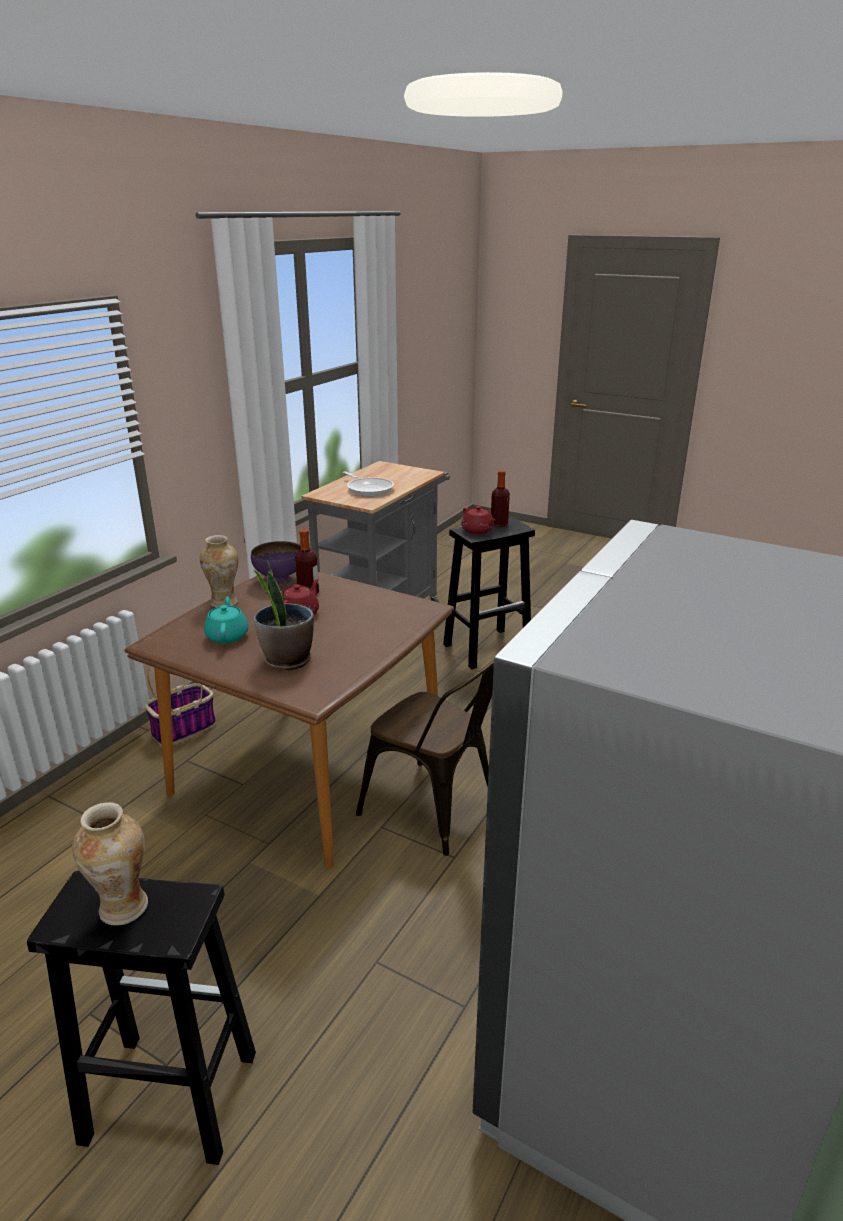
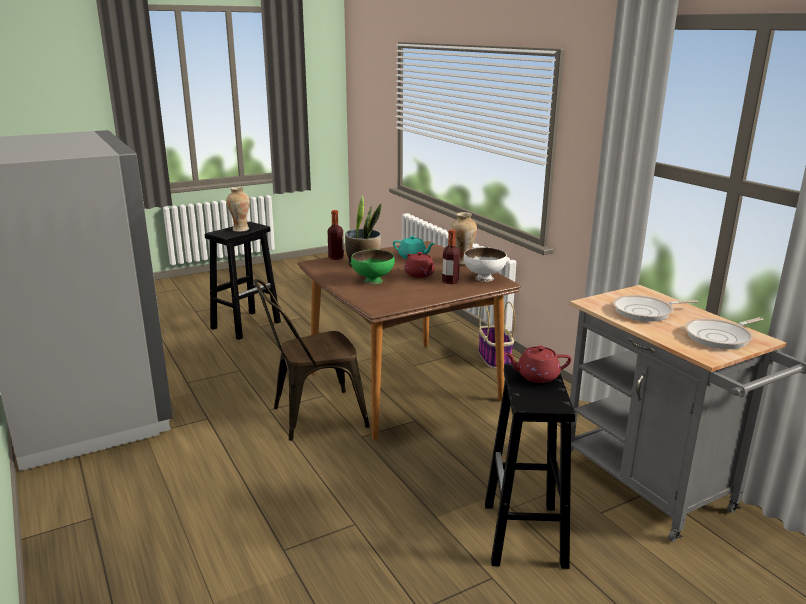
camera: 120 degrees right, 5 degrees down
(279, 580) = (484, 278): purple bowl -> white bowl
(349, 634) = (373, 281): none -> green bowl
(392, 471) = (720, 337): none -> frying pan
(499, 524) = (551, 396): bottle -> bottle (336, 258)

